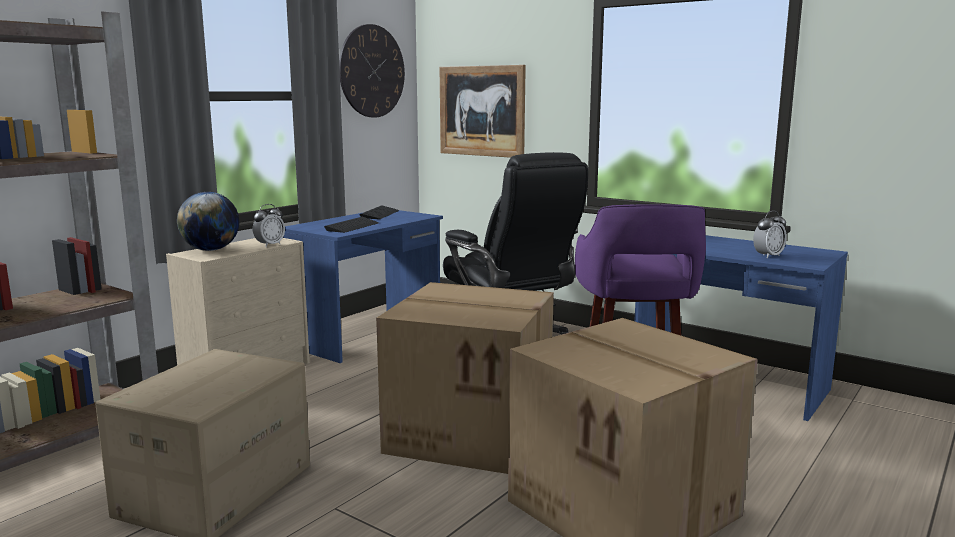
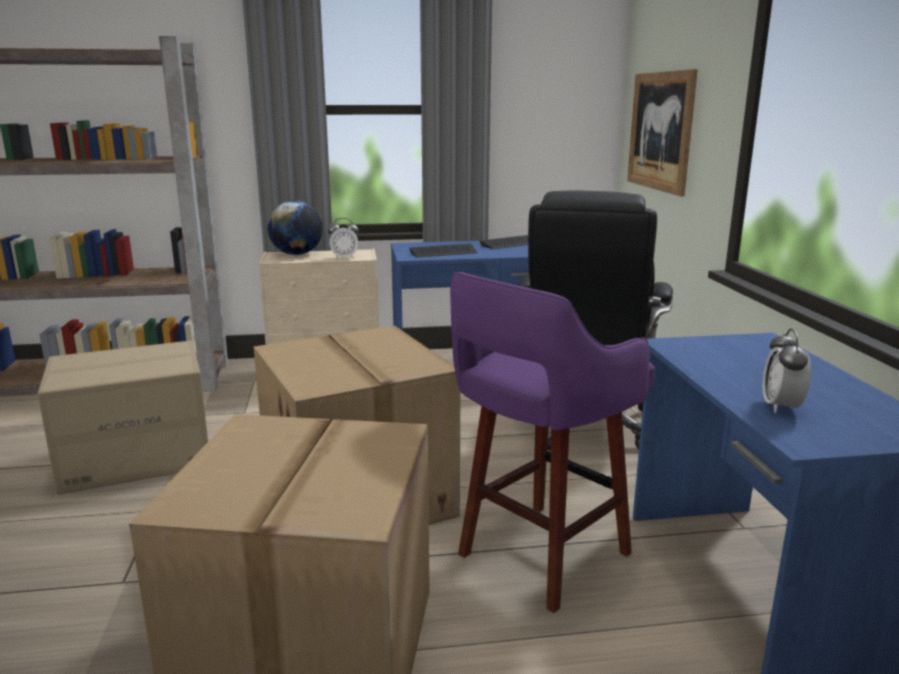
camera: 45 degrees right, 5 degrees up
(372, 71) = (550, 81): wall clock -> none
(768, 256) = (781, 407): alarm clock -> alarm clock turned 90 degrees clockwise

